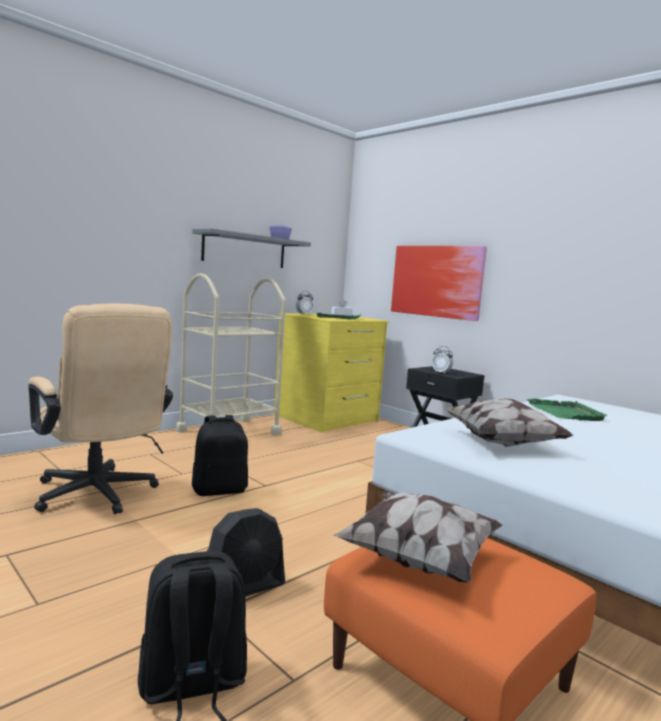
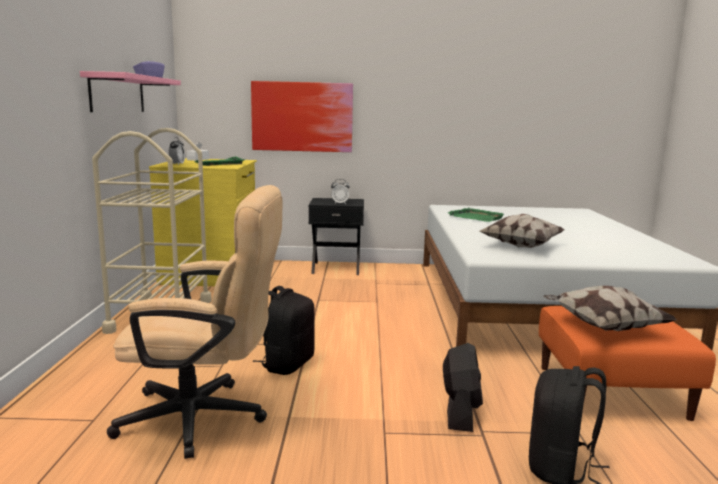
camera: 45 degrees left, 5 degrees up
(245, 250) = (118, 94): grey shelf -> pink shelf

